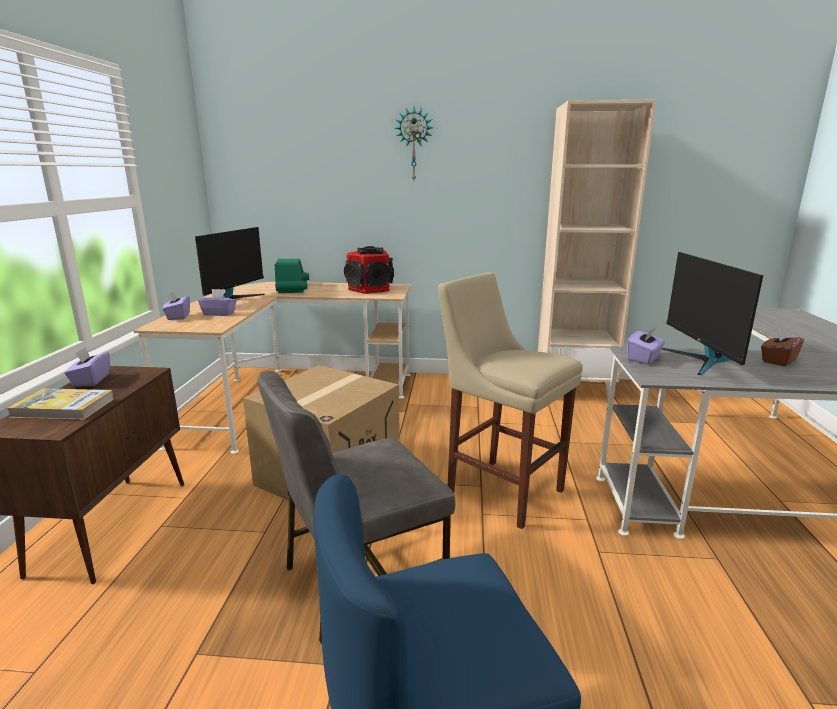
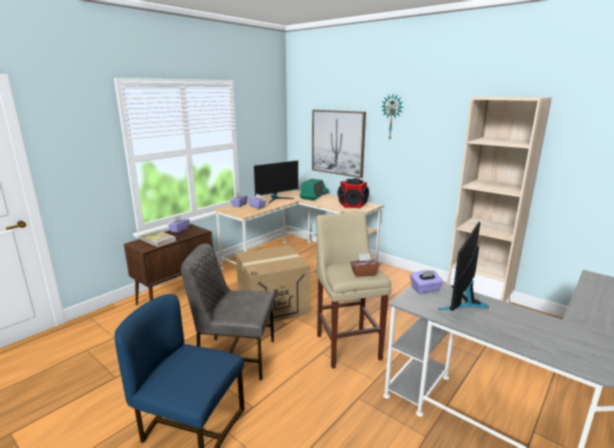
camera: 35 degrees right, 0 degrees up
(318, 193) = (337, 142): none -> picture
(778, 360) = (525, 319): brown tissue box -> brown tissue box (364, 273)

